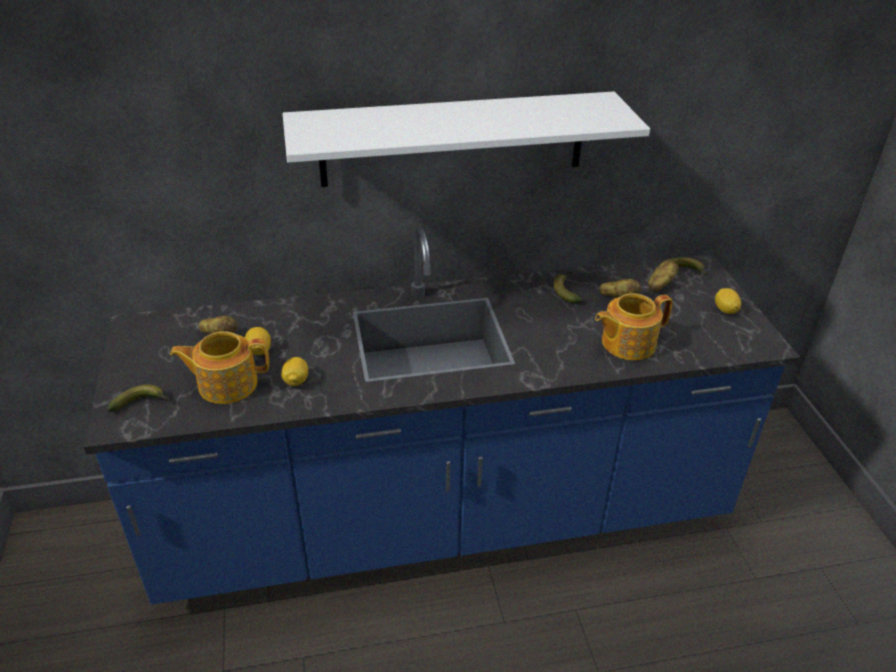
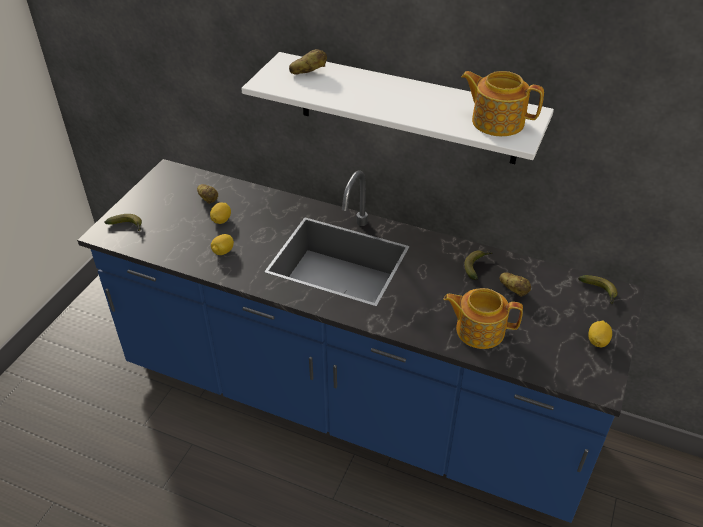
camera: 35 degrees right, 5 degrees up
(226, 384) = (182, 235): teapot -> teapot (496, 121)
(660, 285) = (562, 295): potato -> potato (308, 72)

